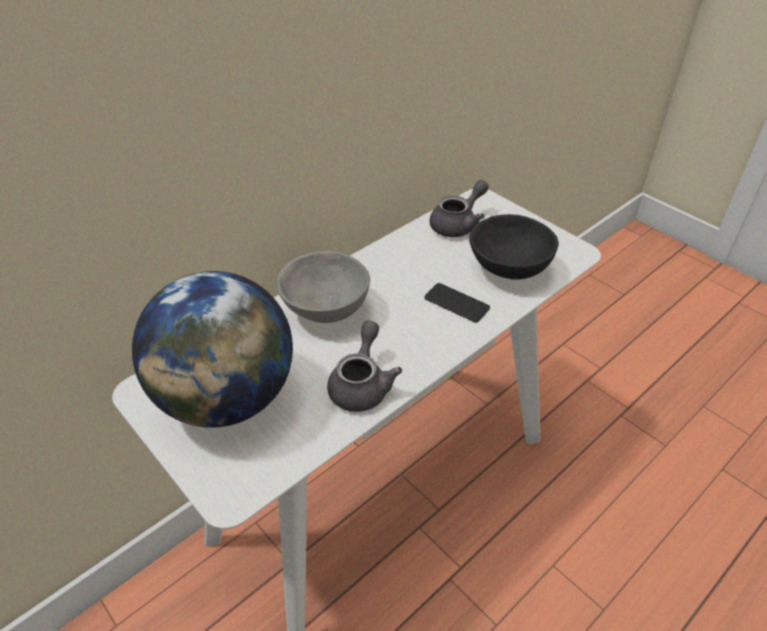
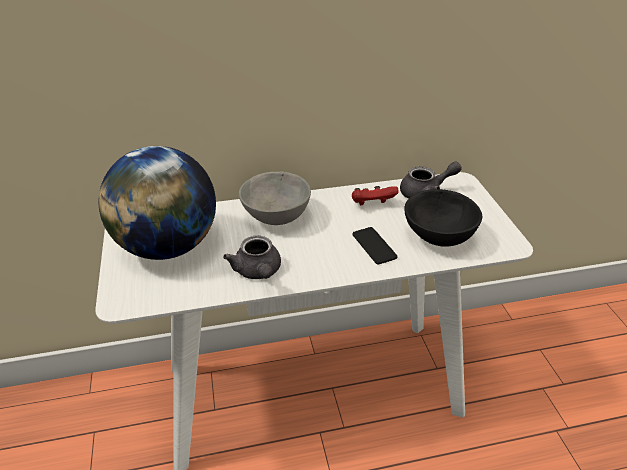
camera: 30 degrees right, 5 degrees down
(362, 384) = (258, 272): grey teapot -> grey teapot turned 120 degrees clockwise
(416, 257) = (372, 205): none -> red game controller

